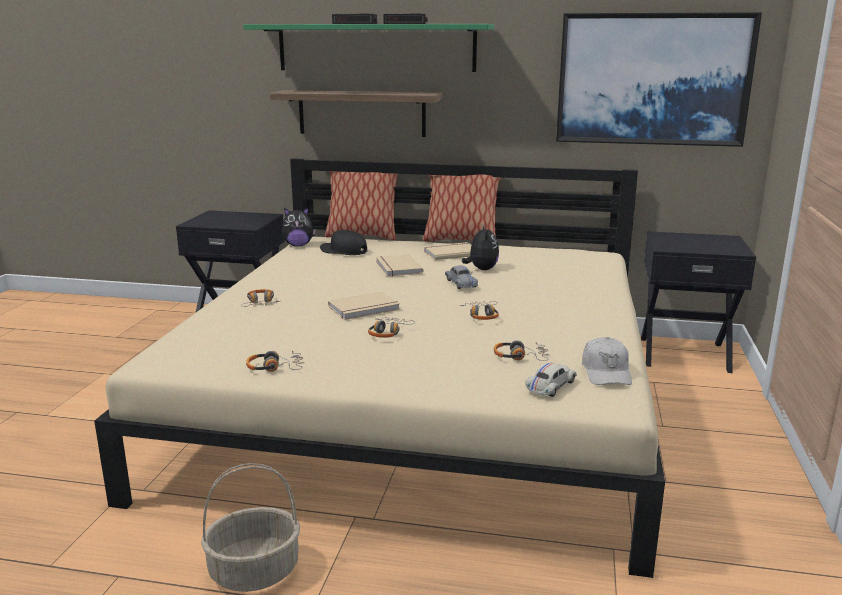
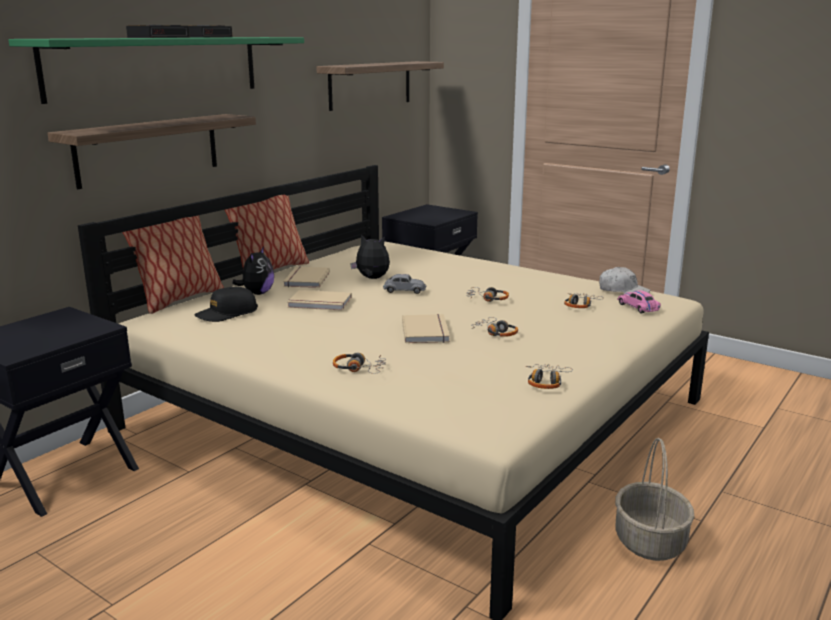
camera: 65 degrees left, 0 degrees up
(298, 245) = (162, 329): plush toy -> plush toy (257, 293)
(551, 386) = (638, 307): white toy car -> pink toy car
(652, 79) = (370, 85): picture -> shelf

